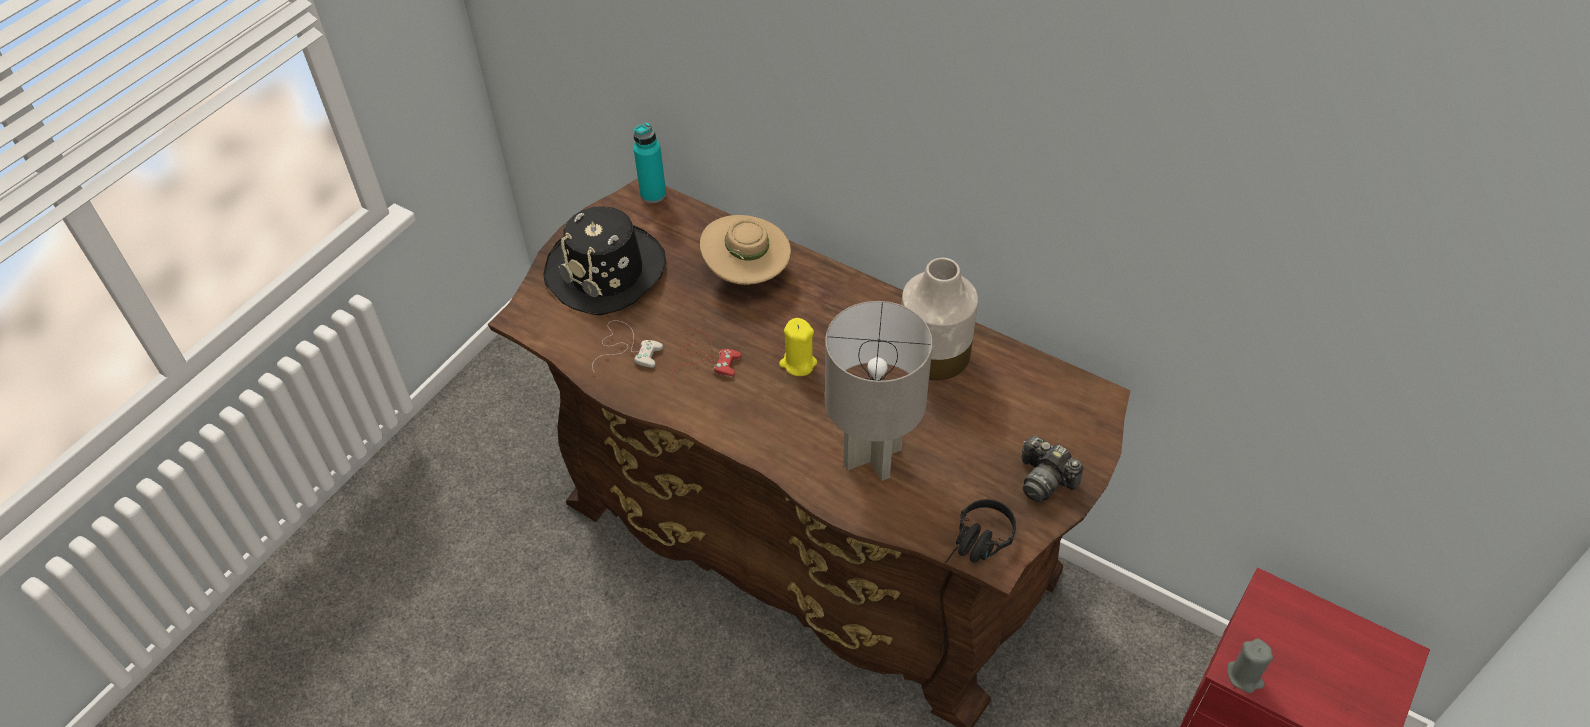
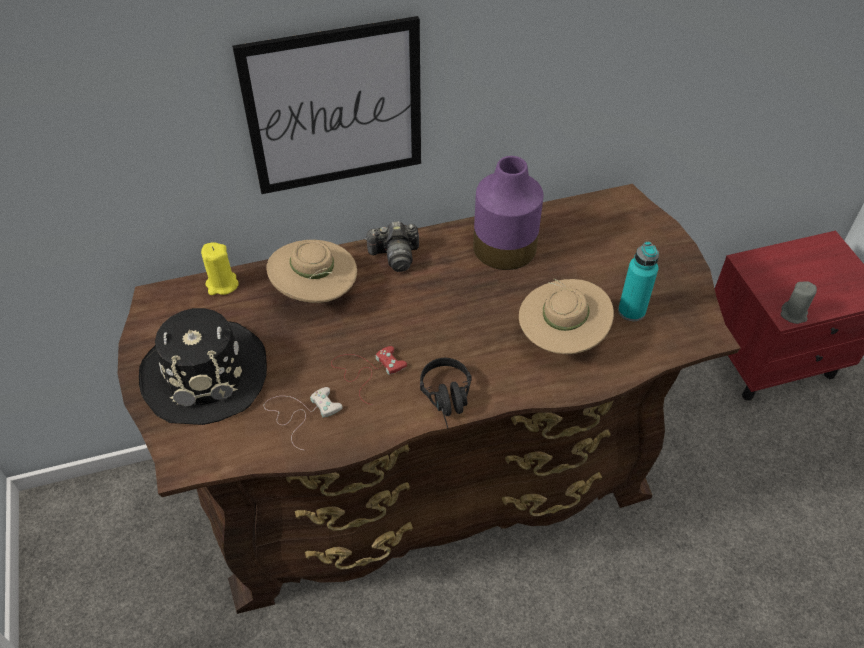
camera: 50 degrees left, 0 degrees up
(653, 194) = (164, 293): turquoise bottle -> turquoise bottle (631, 311)
(798, 363) = (435, 321): yellow candle -> yellow candle (222, 284)
(829, 119) = (334, 108): none -> picture
(873, 455) = (561, 337): grey table lamp -> beige hat
(933, 352) = (504, 247): beige vase -> purple vase
(978, 545) = (688, 335): black headphones -> black headphones (448, 400)
(1044, 479) = (664, 268): camera -> camera (395, 255)

